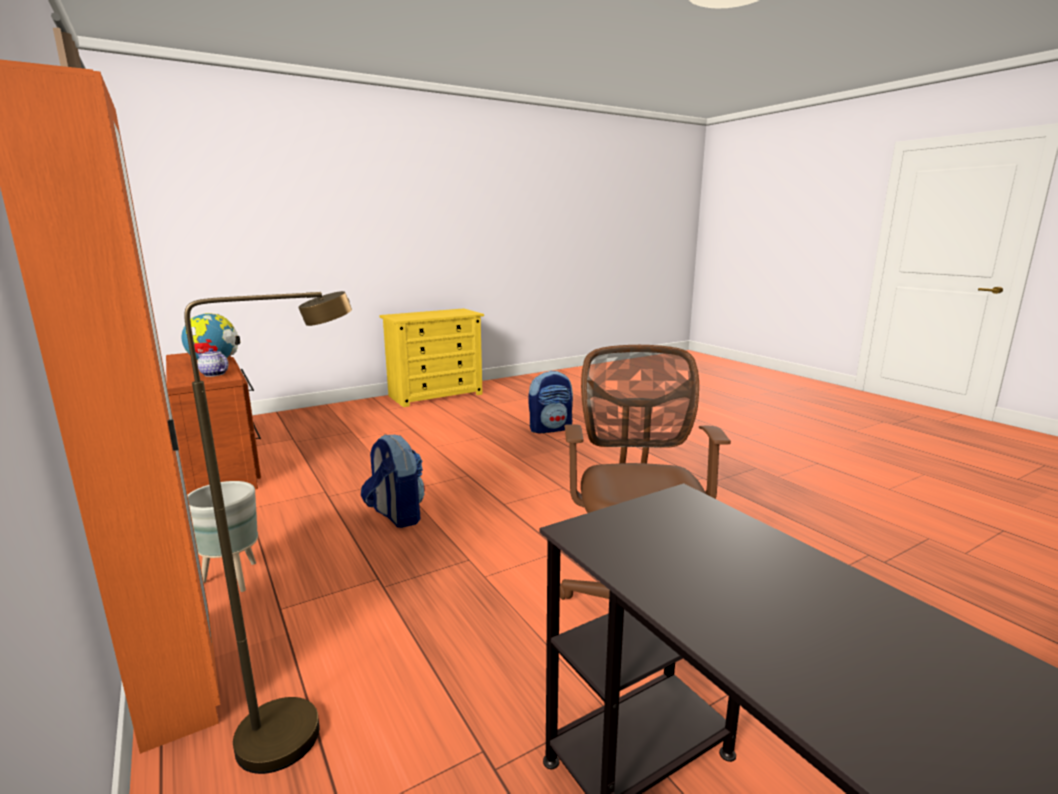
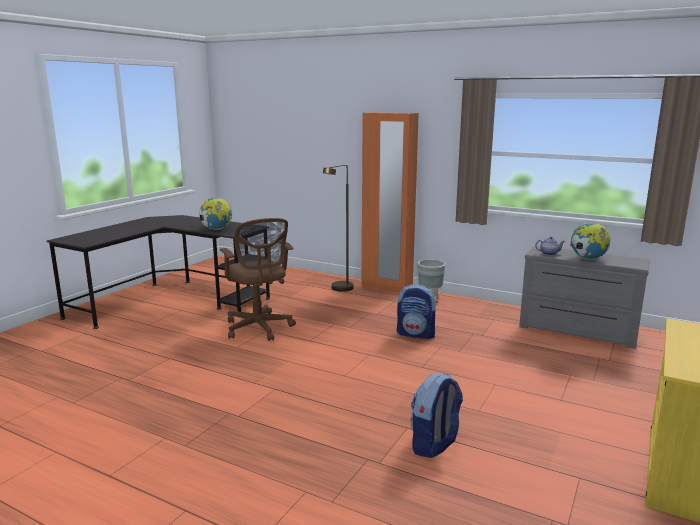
camera: 150 degrees right, 0 degrees up
(222, 467) = (577, 331): brown dresser -> grey dresser
(749, 551) = (216, 229): none -> globe

